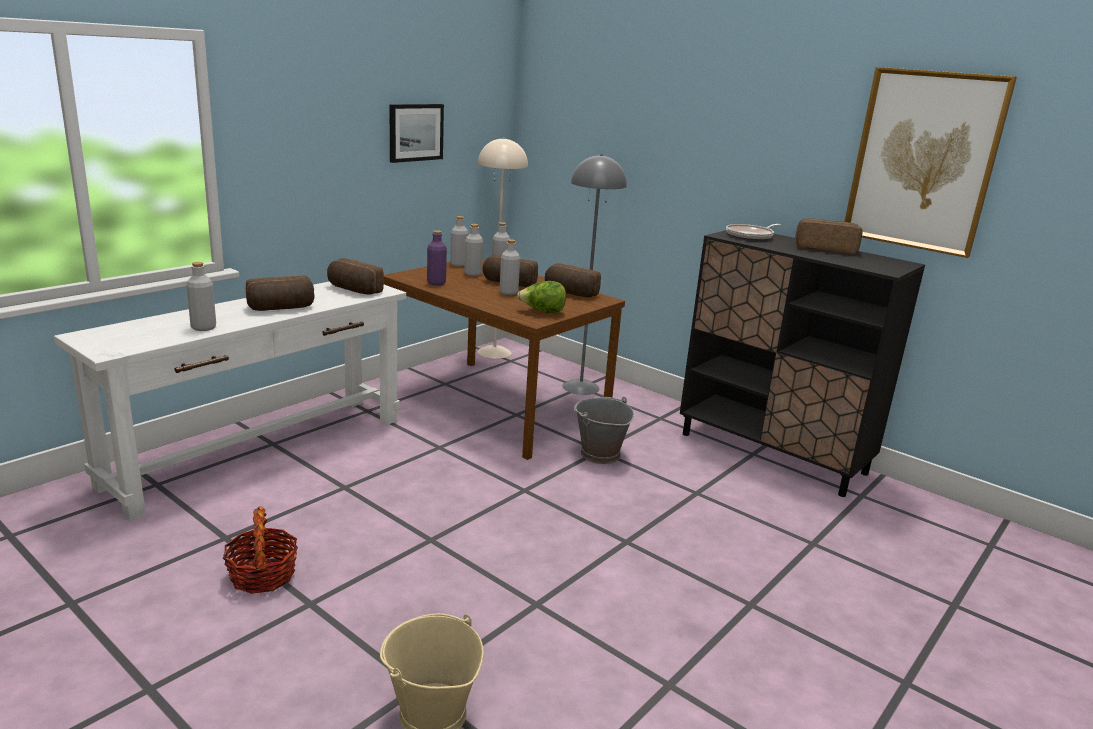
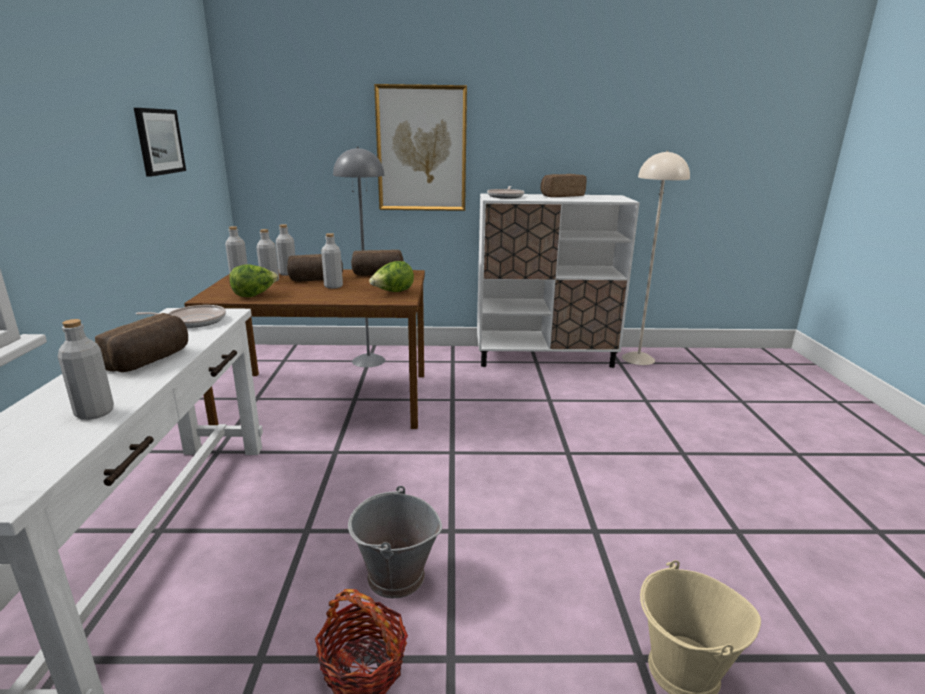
camera: 40 degrees left, 0 degrees up
(353, 290) = (193, 321): bread -> frying pan
(436, 283) = (254, 295): purple bottle -> lettuce
(494, 352) = (259, 358): beige floor lamp -> beige floor lamp (638, 358)
(599, 454) = (457, 402): grey bucket -> grey bucket (395, 577)
(773, 453) = (545, 357): black cabinet -> white cabinet
(923, 161) = (611, 122): picture -> picture (421, 149)

